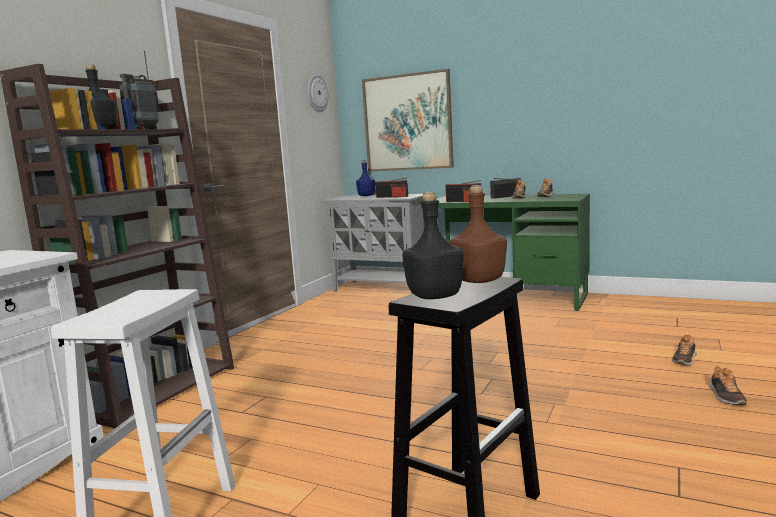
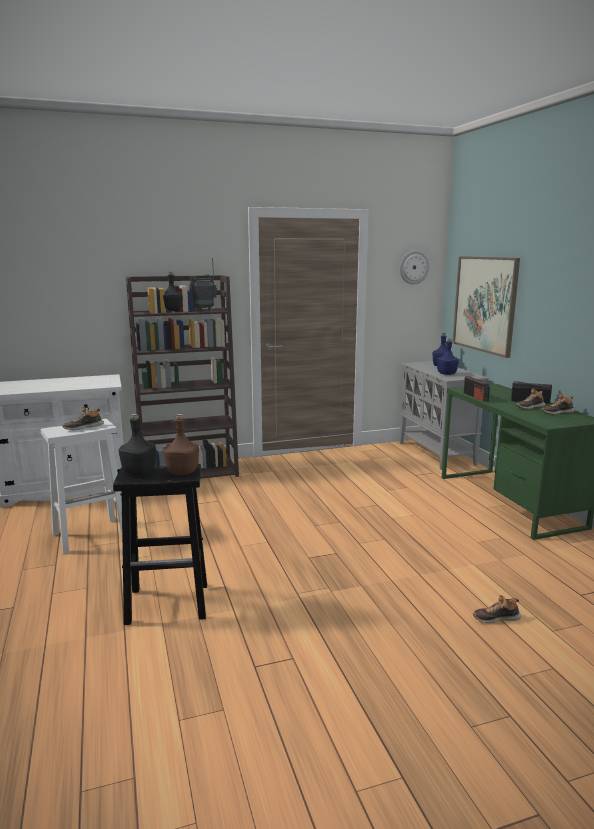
camera: 45 degrees right, 5 degrees up
(392, 197) = (447, 374): radio -> blue bottle
(726, 397) = (441, 654): shoe -> shoe (83, 427)

